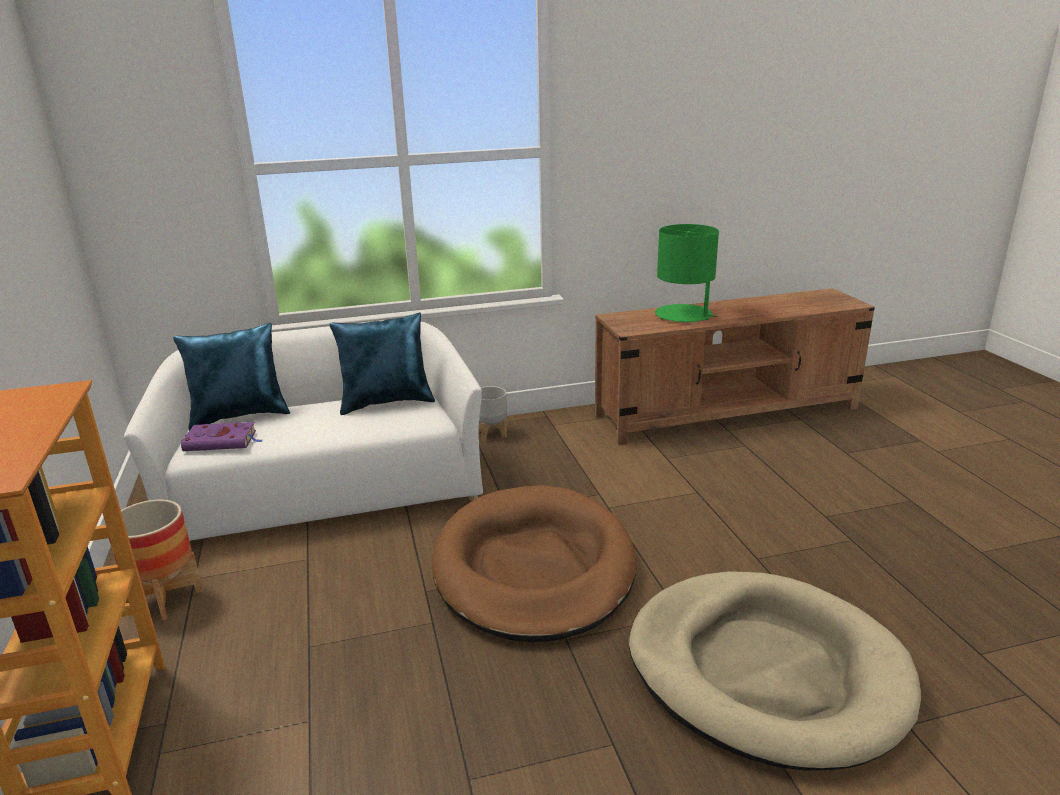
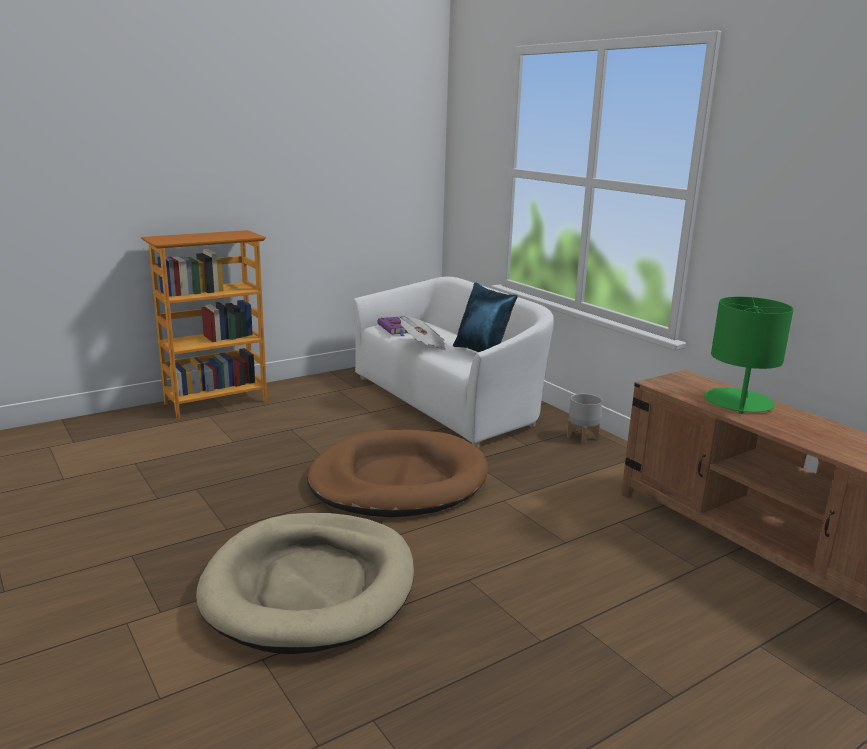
camera: 70 degrees right, 5 degrees down
(166, 599) = (318, 389): planter -> none
(240, 416) = (431, 326): blue pillow -> none
(319, 433) = (423, 345): none -> newspaper

